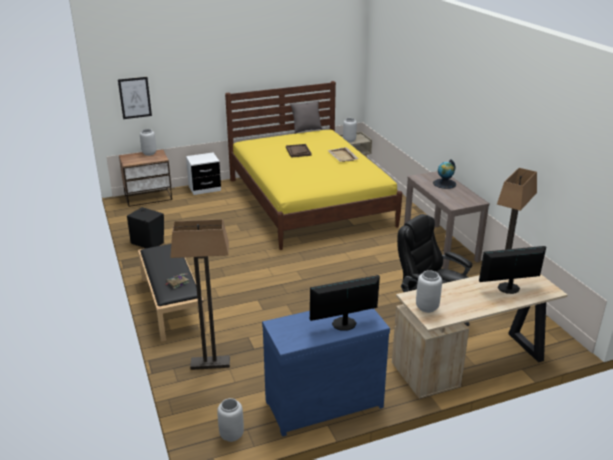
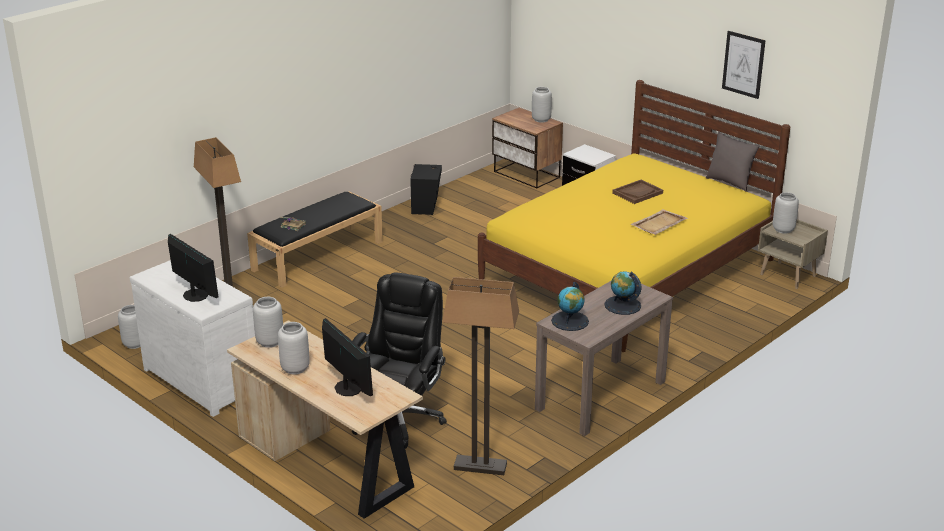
camera: 65 degrees right, 0 degrees up
(135, 97) = (545, 43): picture -> picture (743, 64)
(322, 402) = (203, 379): blue dresser -> white dresser
(455, 201) = (570, 321): none -> globe
(473, 304) = (295, 369): none -> grey vase

